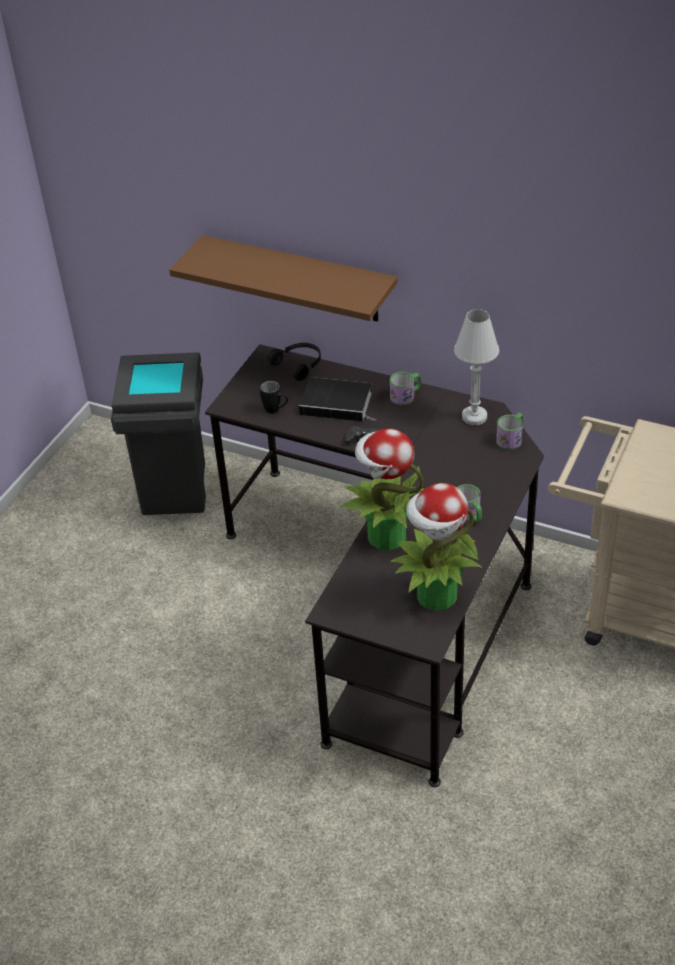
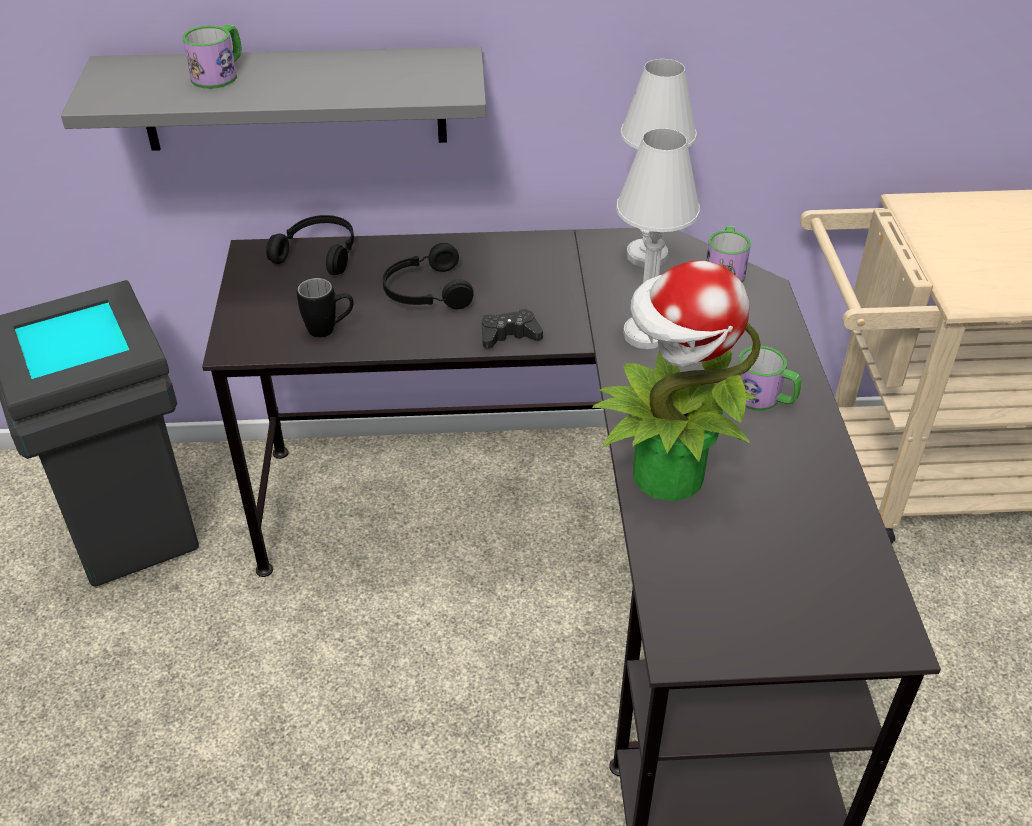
camera: 30 degrees left, 0 degrees up
(298, 279) = (293, 99): brown shelf -> grey shelf
(338, 403) = (425, 292): book -> black headphones
(406, 396) = (522, 253): mug -> mug (220, 74)
(435, 462) = (645, 335): none -> white table lamp
(435, 596) = (830, 549): potted plant -> none

